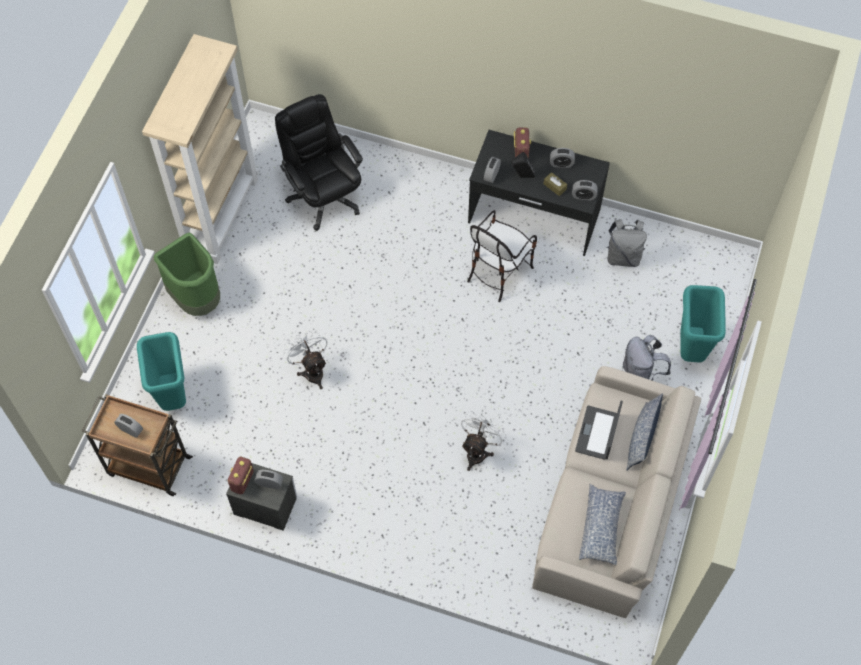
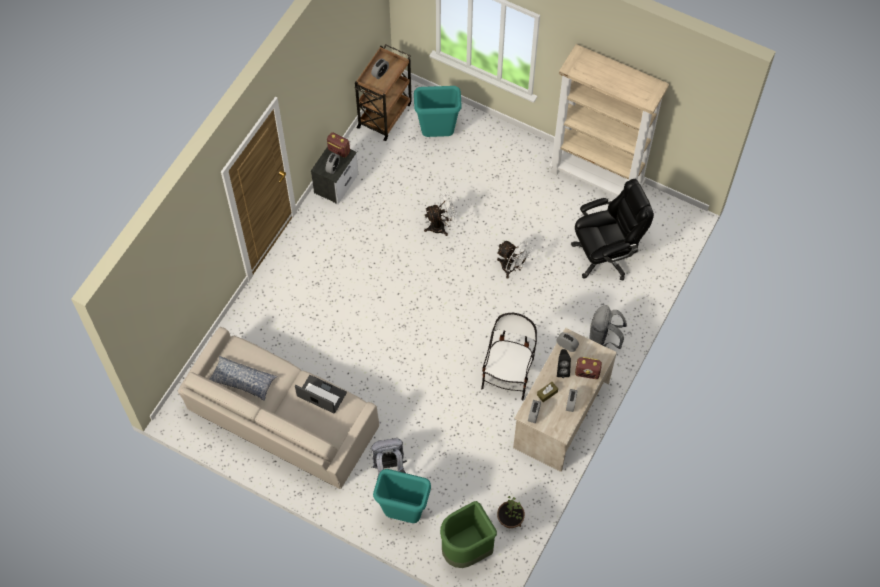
camera: 100 degrees right, 0 degrees up
(197, 299) = (519, 156): green trash can -> green trash can (466, 551)
(478, 451) = (347, 331): white fan -> white fan (512, 268)
(499, 272) = (508, 375): chair -> chair turned 60 degrees clockwise
(534, 216) = (560, 414): black desk -> beige desk
(623, 256) = (507, 480): grey backpack -> grey backpack (604, 339)
(641, 438) = (310, 427): pillow -> none
(666, 248) = (510, 519): none -> potted plant

